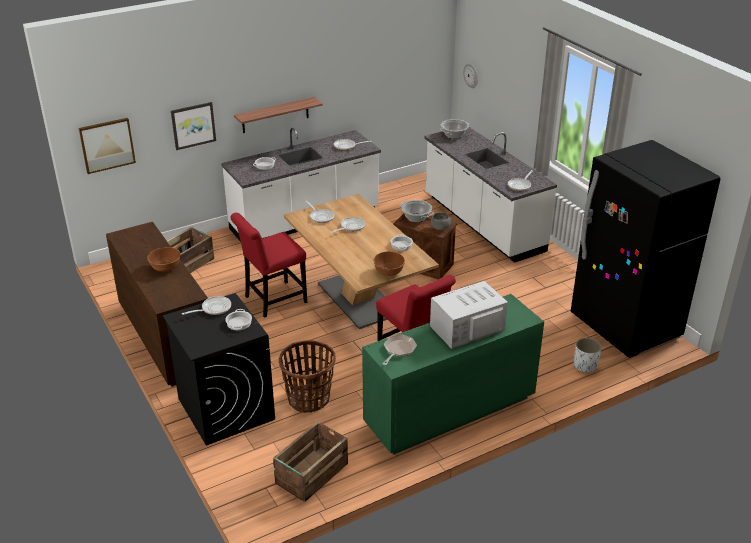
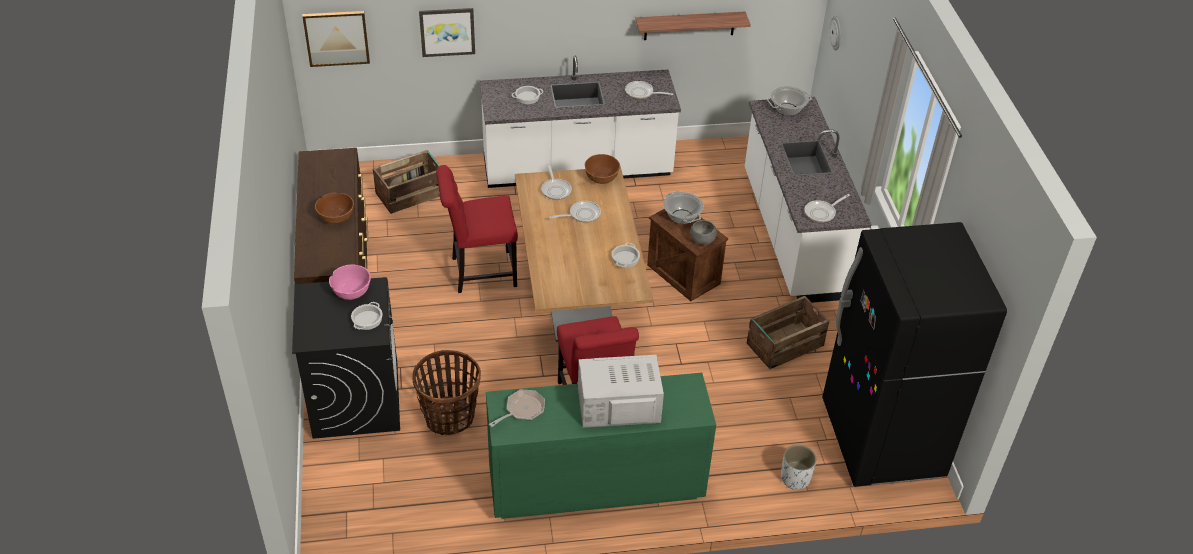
camera: 20 degrees right, 10 degrees up
(214, 308) = (351, 292): frying pan -> pink bowl
(275, 115) = (558, 35): shelf -> shelf (689, 25)
(311, 474) = (401, 511): crate -> crate (783, 345)
(389, 272) = (588, 293): brown bowl -> brown bowl (601, 178)

